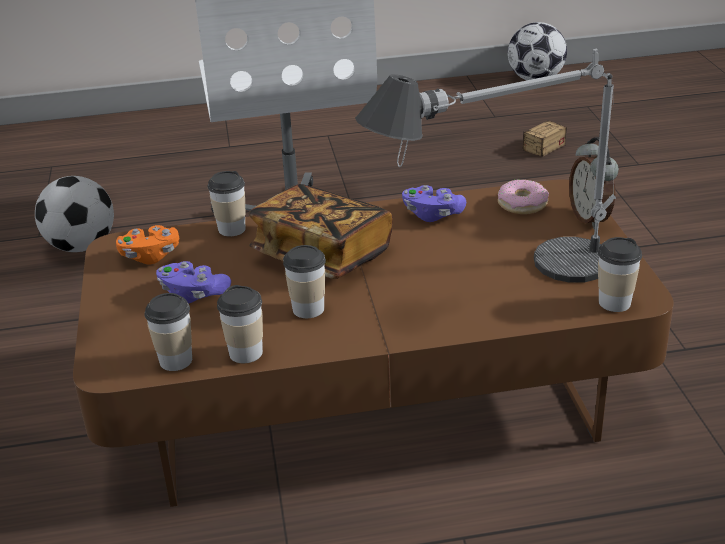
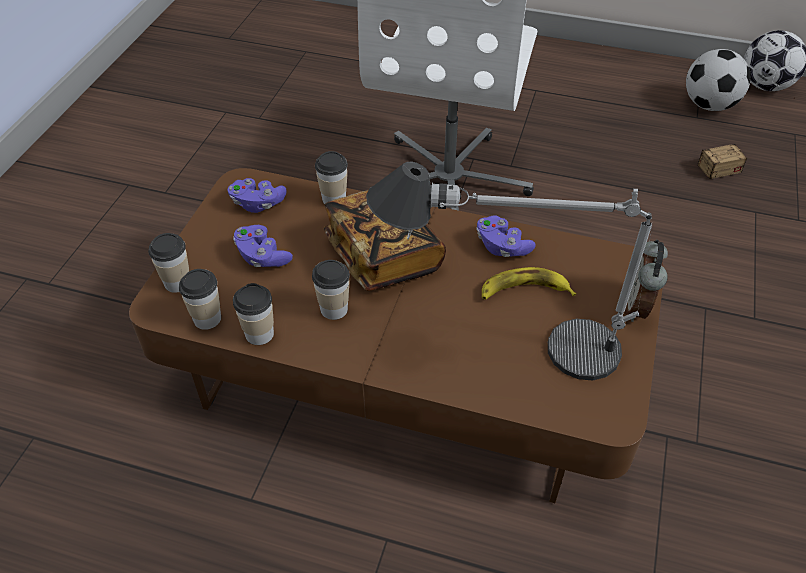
camera: 25 degrees right, 15 degrees up
(81, 246) = (282, 139): football -> football (709, 105)
(150, 256) = (257, 203): orange game controller -> purple game controller
(481, 238) = (524, 291): none -> banana
(522, 204) = (588, 265): donut -> none
(614, 302) = (586, 414): cup -> cup (177, 282)

